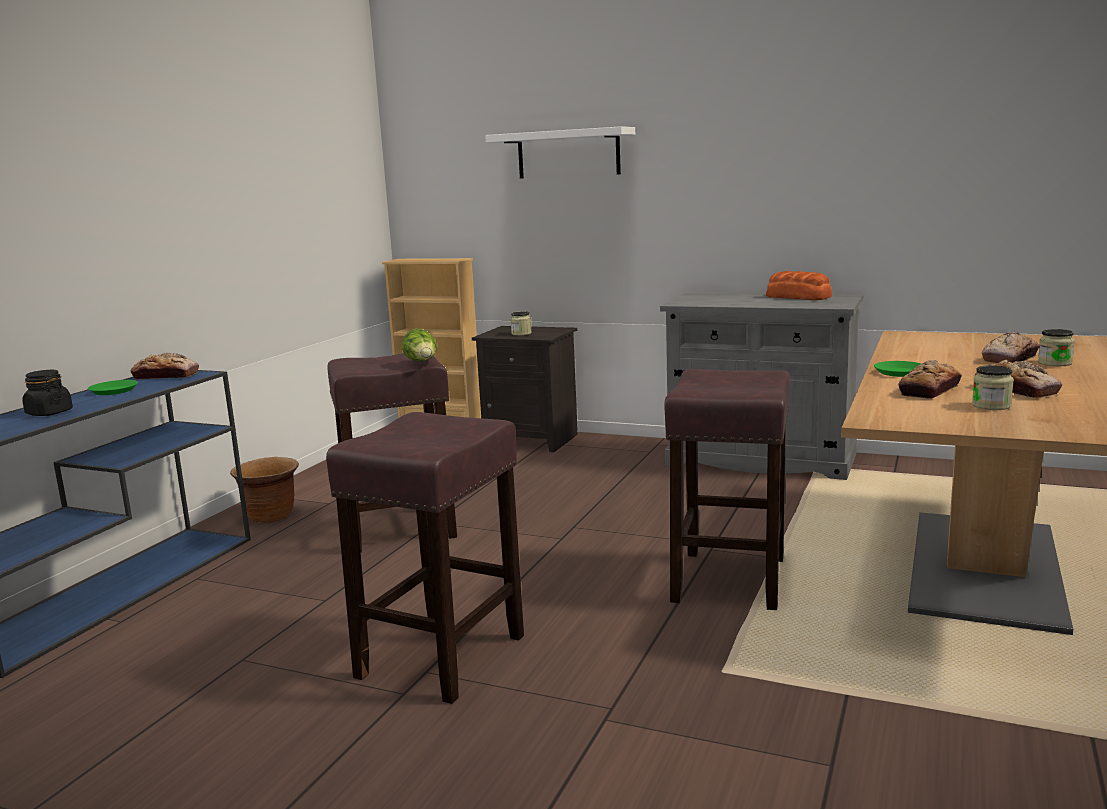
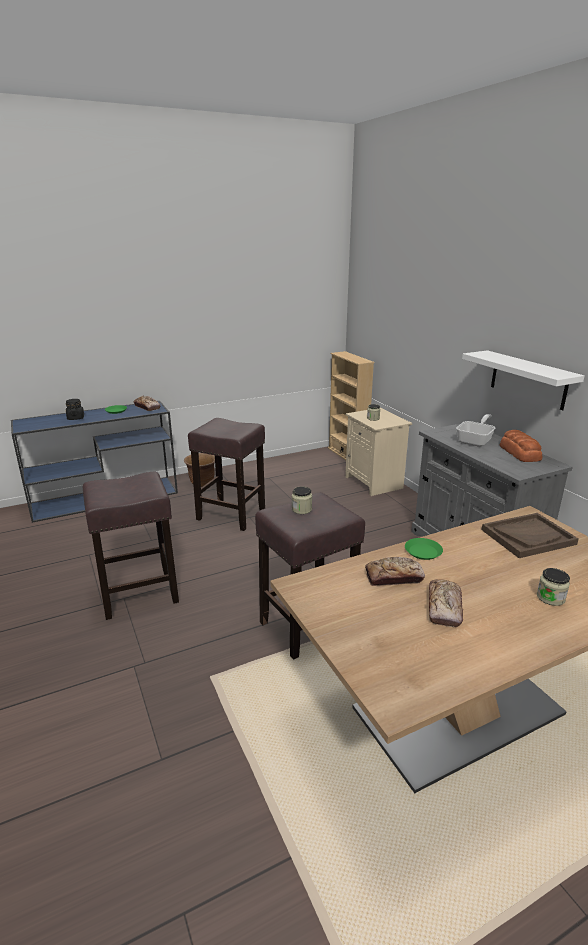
camera: 40 degrees right, 10 degrees up
(422, 362) = (235, 434): lettuce -> none
(533, 440) = (375, 482): black nightstand -> beige nightstand
(568, 154) = (425, 307): white shelf -> white shelf (528, 379)
(735, 299) = (476, 440): none -> frying pan
(940, 344) = (528, 537): none -> brown tray
(991, 406) = (387, 612): jar -> jar (301, 509)
(1010, 358) = (532, 576): bread -> none

